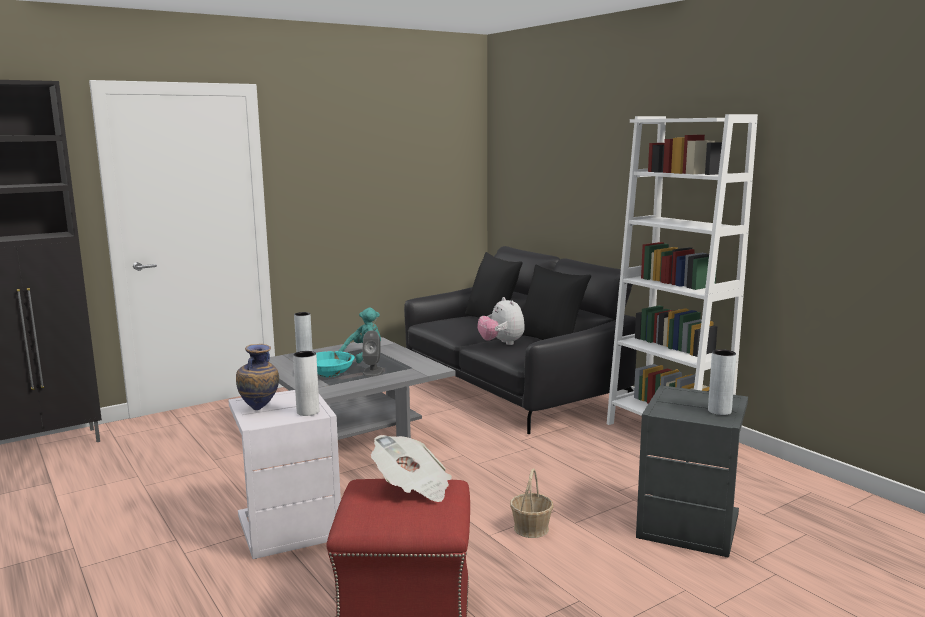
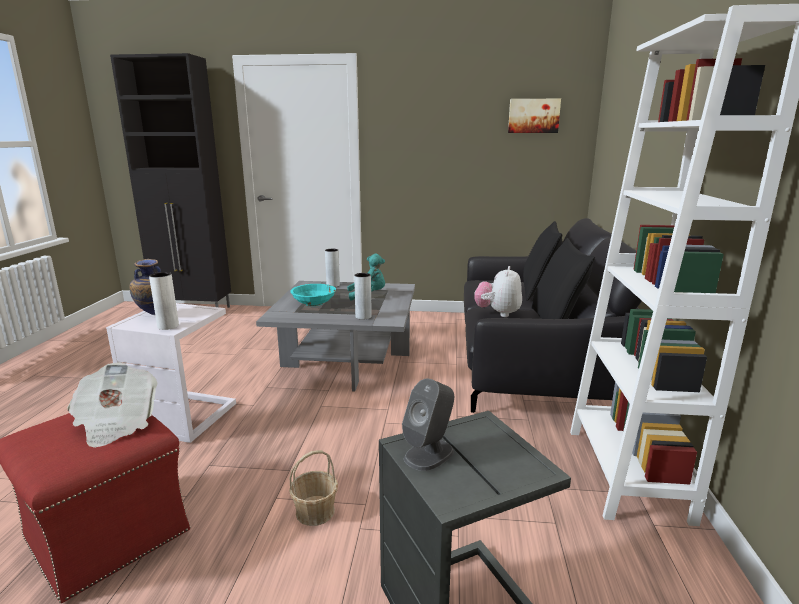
camera: 40 degrees right, 5 degrees up
(373, 371) = (344, 310): grey speaker -> grey speaker (429, 454)
(436, 150) = (533, 116): none -> picture
(719, 411) = (475, 481): grey vase -> grey vase (363, 316)

